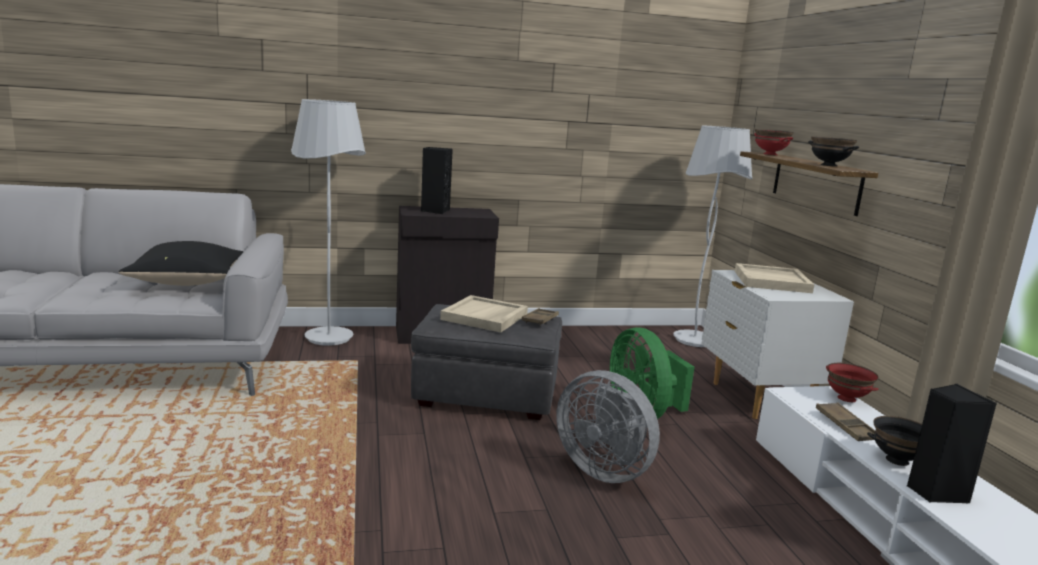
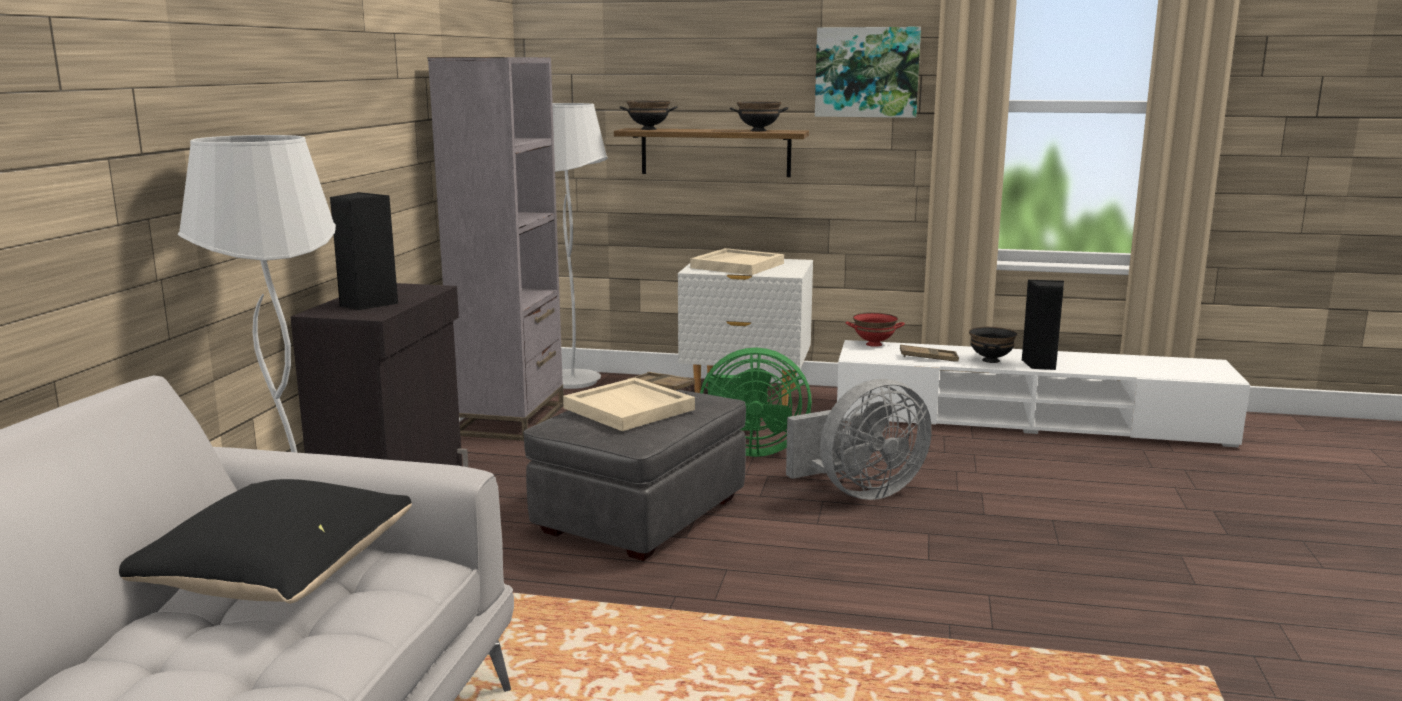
camera: 65 degrees left, 0 degrees up
(600, 336) = (510, 419): none -> grey bookcase
(769, 154) = (648, 129): red bowl -> black bowl
(934, 116) = (867, 72): none -> picture

